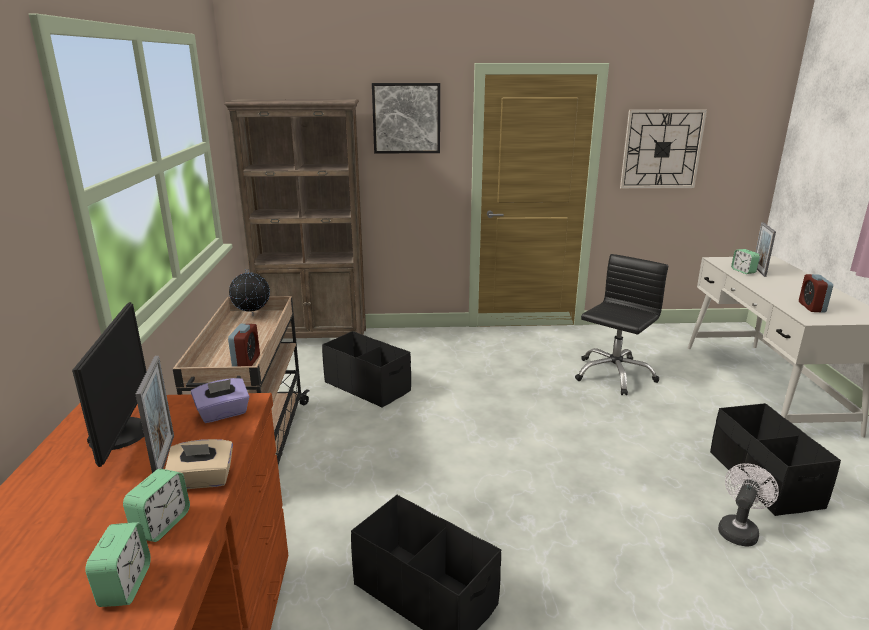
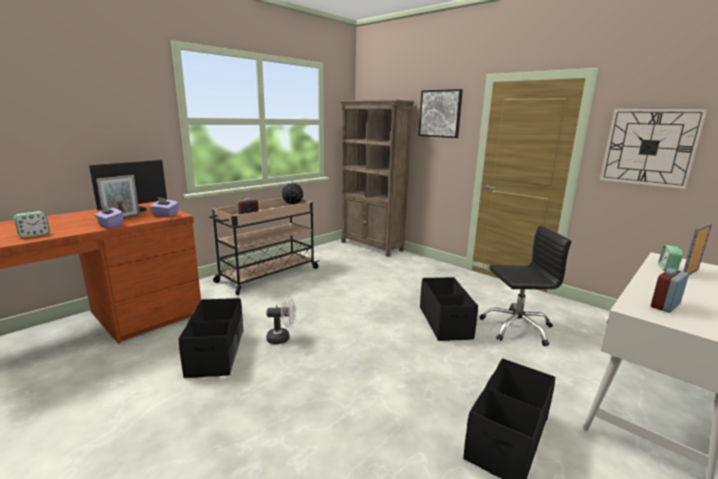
camera: 45 degrees right, 5 degrees down
(162, 524) = (75, 229): alarm clock -> none
(202, 480) = (110, 225): beige tissue box -> purple tissue box
(367, 386) = (355, 272): black storage box -> black storage box (445, 322)
(739, 530) = (417, 444): white fan -> white fan (282, 338)

